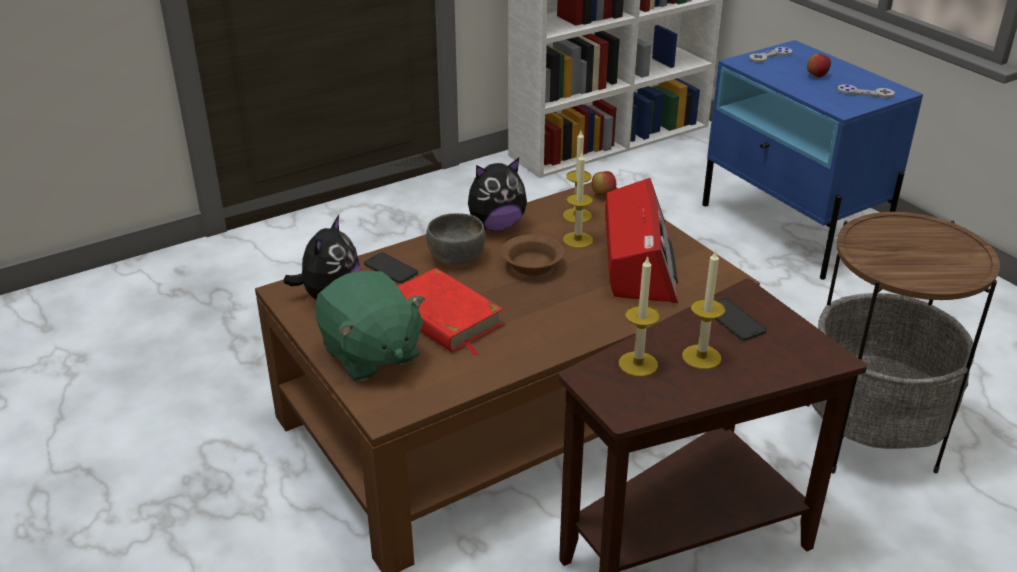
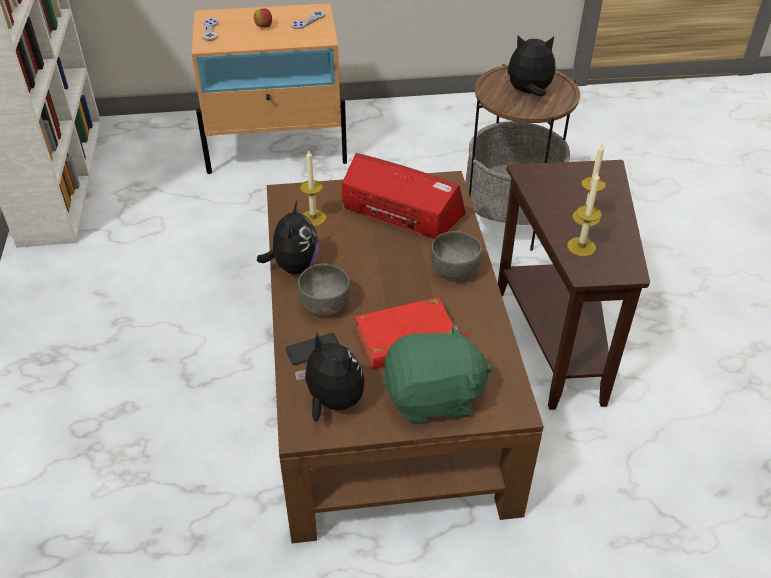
camera: 65 degrees left, 10 degrees up
(531, 265) = (367, 266): brown bowl -> none
(574, 321) = (455, 270): none -> grey bowl
(577, 240) = (349, 230): candle -> none
(603, 195) = (293, 194): apple -> none
(734, 320) = (552, 189): phone -> none
(791, 228) = (277, 148): blue nightstand -> beige nightstand
(912, 253) = (528, 93): none -> plush toy

